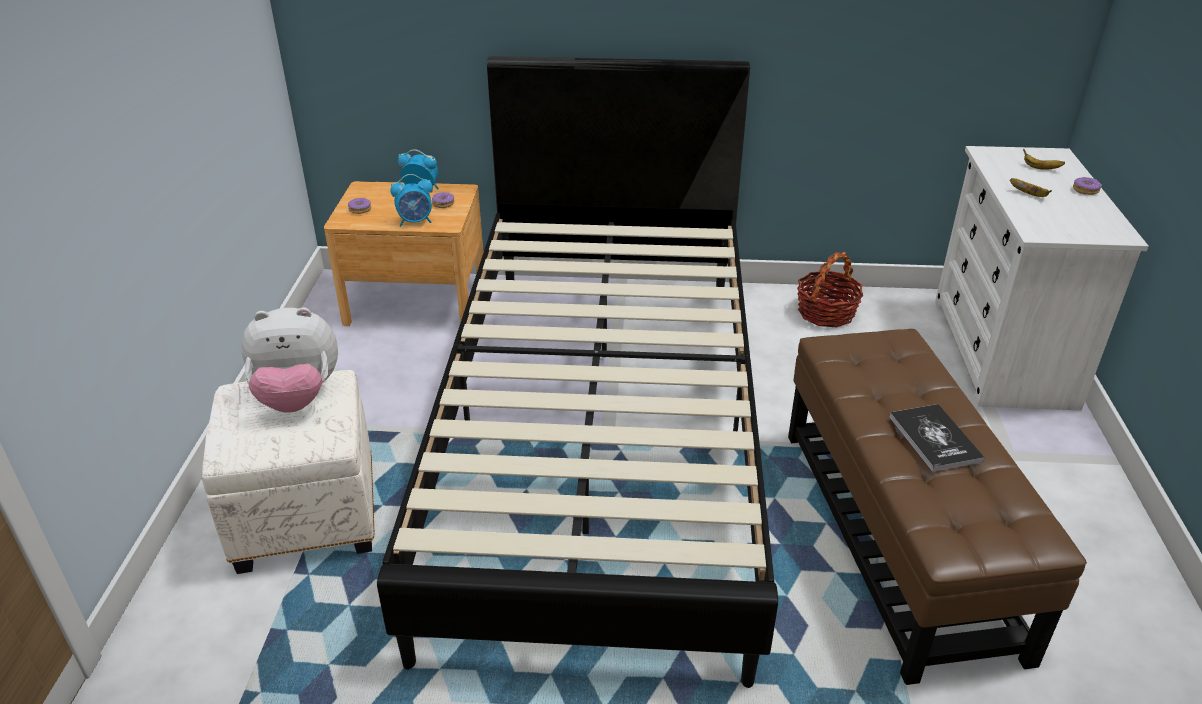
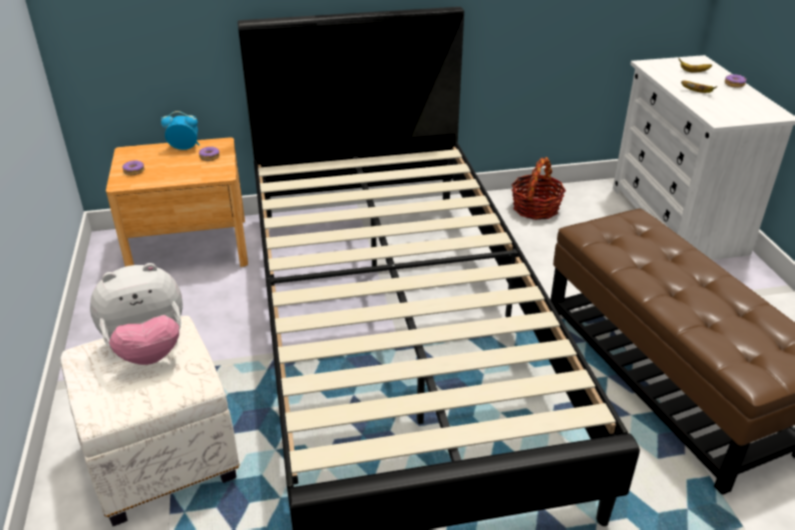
camera: 15 degrees left, 0 degrees up
(415, 222) = (191, 175): alarm clock -> none
(934, 439) = (701, 292): book -> none

